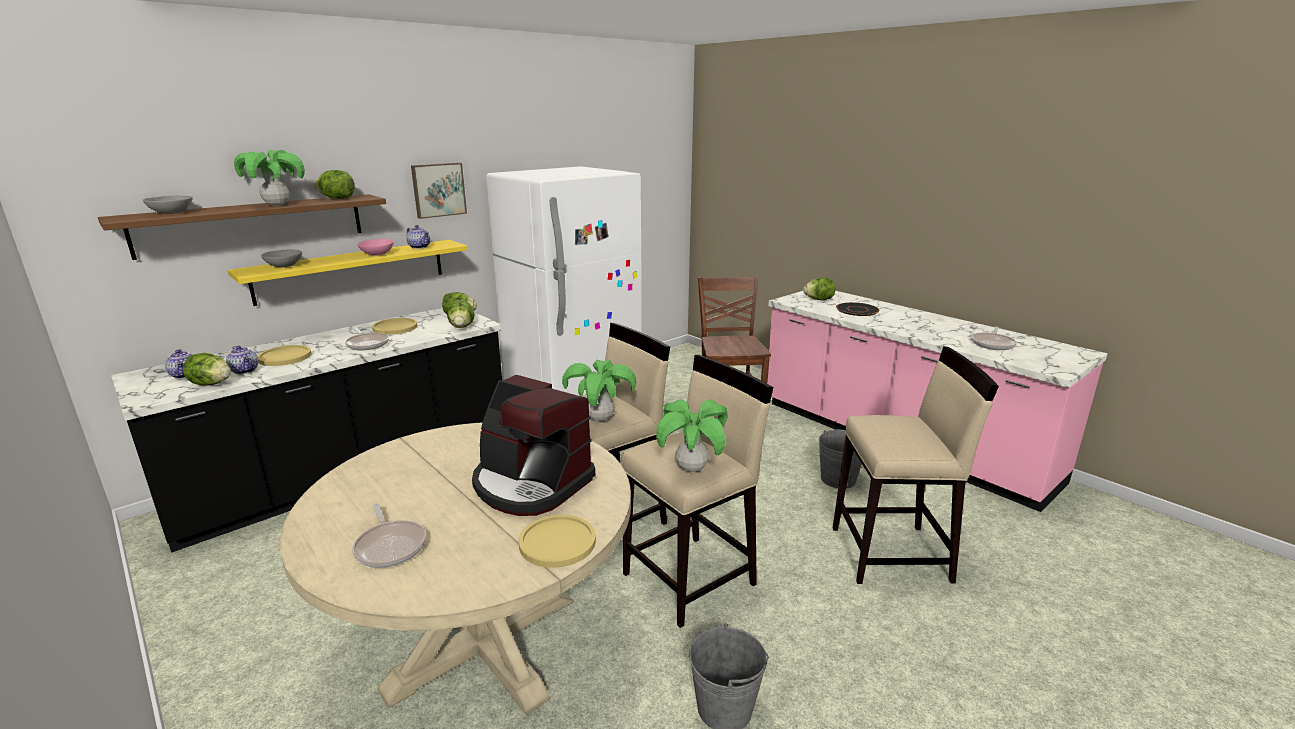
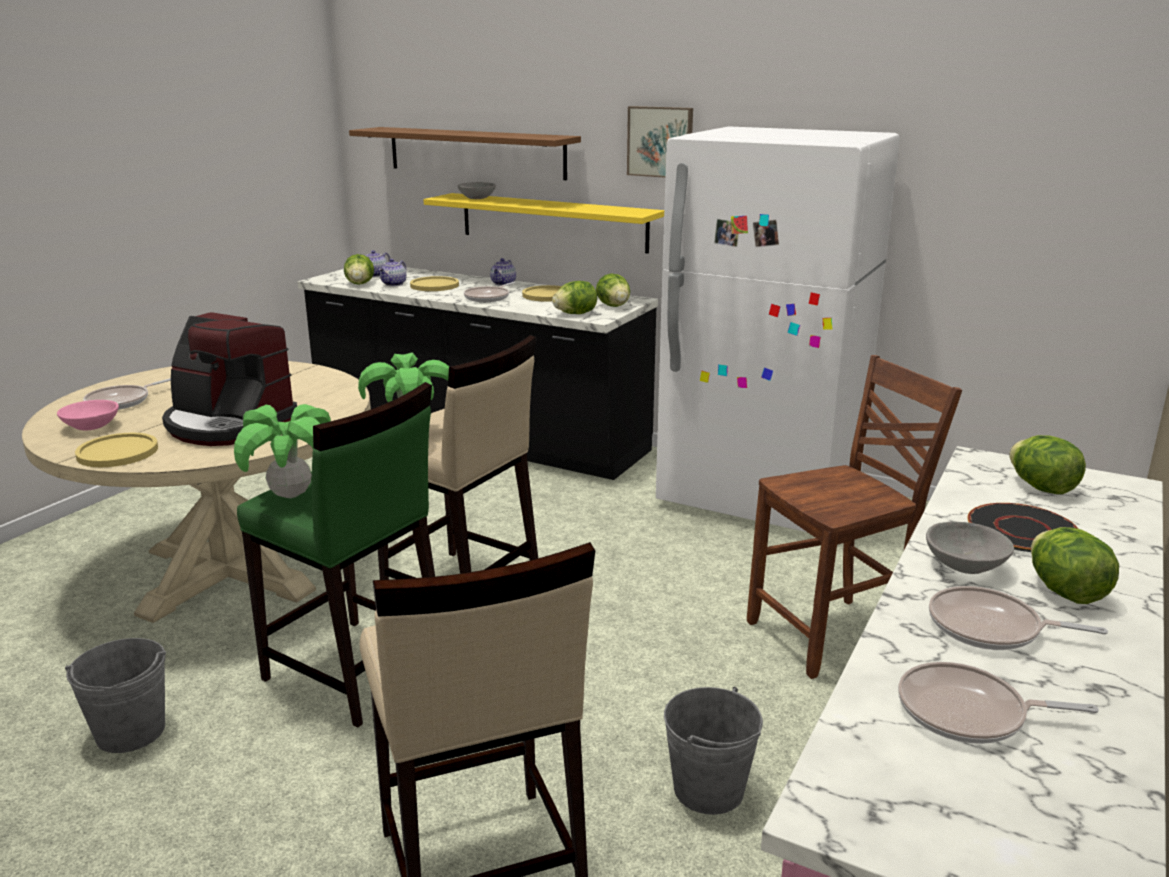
camera: 70 degrees right, 0 degrees up
(172, 213) = (408, 129): grey bowl -> grey bowl (965, 566)
(277, 205) = (474, 133): potted plant -> none
(337, 198) = (534, 135): lettuce -> lettuce (1065, 592)
(377, 254) = (555, 206): pink bowl -> pink bowl (91, 427)
(420, 247) = (608, 209): teapot -> teapot (504, 284)
(531, 484) = (228, 424): coffee machine -> coffee machine turned 75 degrees counterclockwise
(691, 579) = (356, 671): beige stool -> green stool
(935, 330) = (990, 628): none -> frying pan

